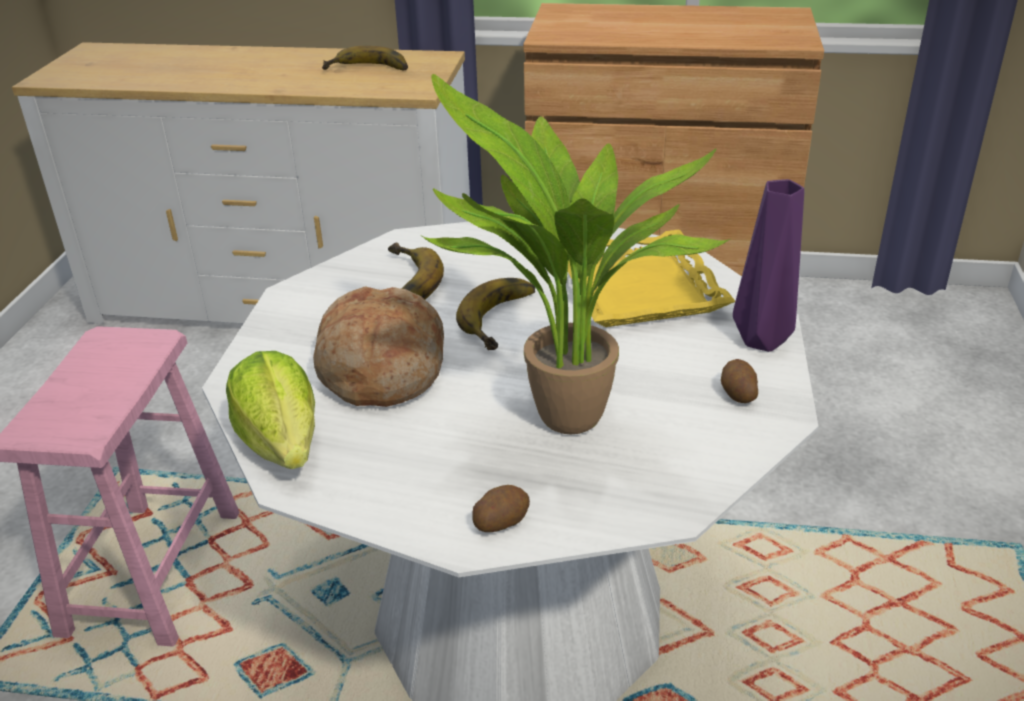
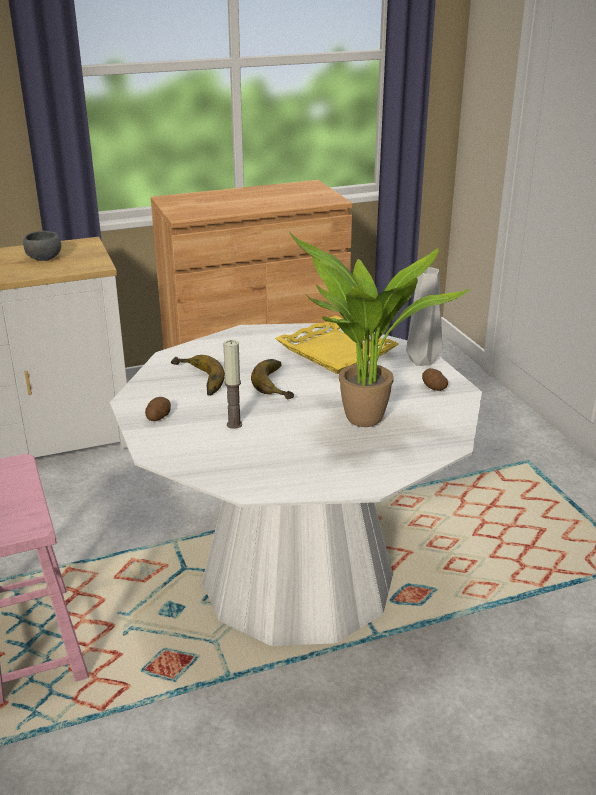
camera: 30 degrees left, 5 degrees down
(282, 444) = (220, 474): lettuce -> none
(367, 70) = (43, 258): banana -> grey bowl
(380, 369) = (234, 424): bread -> candle
(500, 521) = (377, 472): potato -> potato (158, 417)
(765, 340) = (423, 360): purple vase -> grey vase

